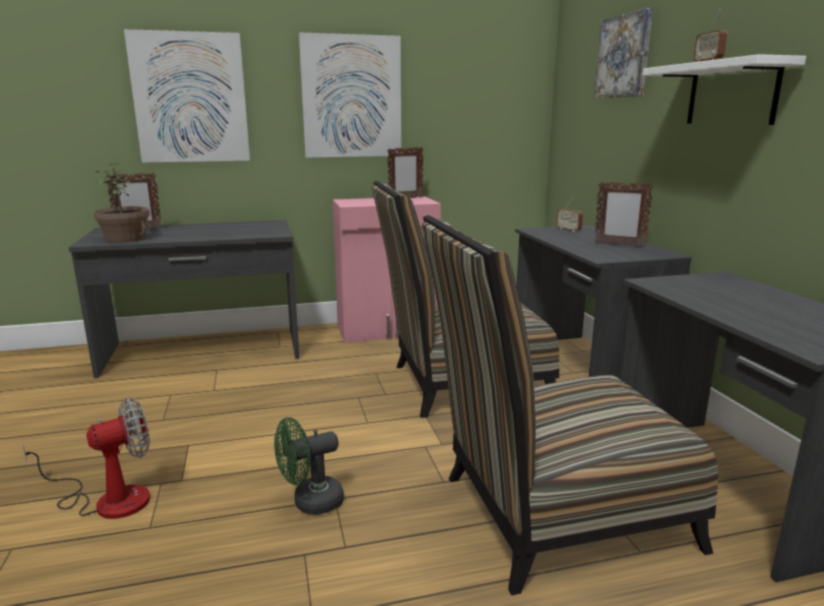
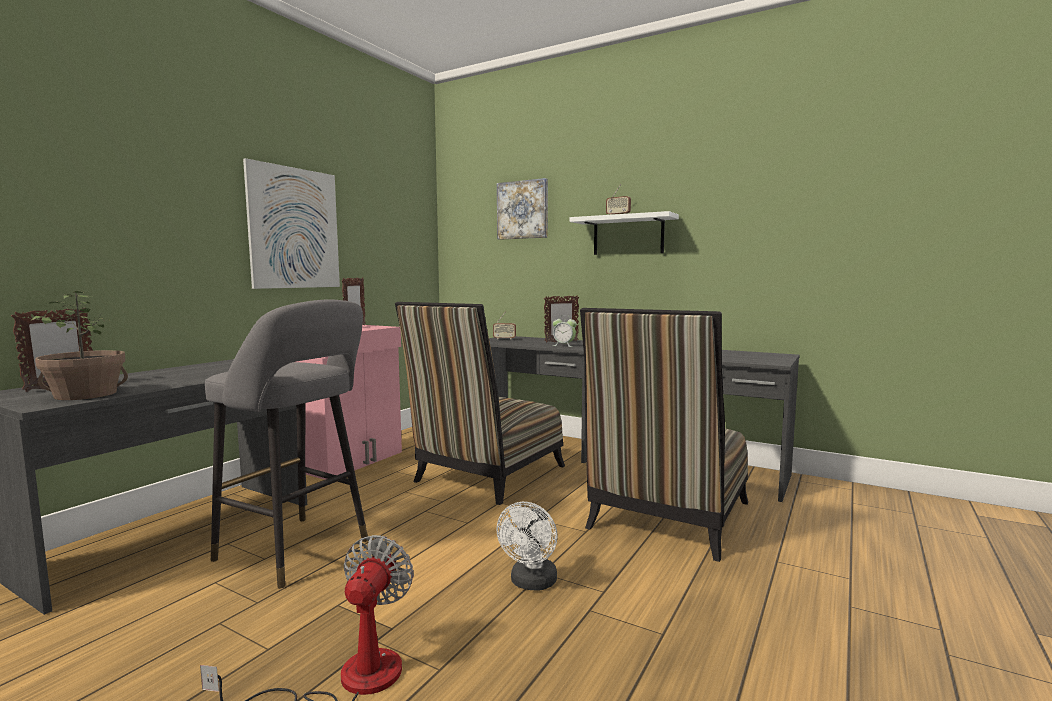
camera: 45 degrees left, 10 degrees down
(190, 98) = (117, 216): picture -> none
(235, 394) = (298, 552): none -> grey stool
(310, 503) = (531, 583): green fan -> white fan
(599, 251) = (564, 345): none -> alarm clock

